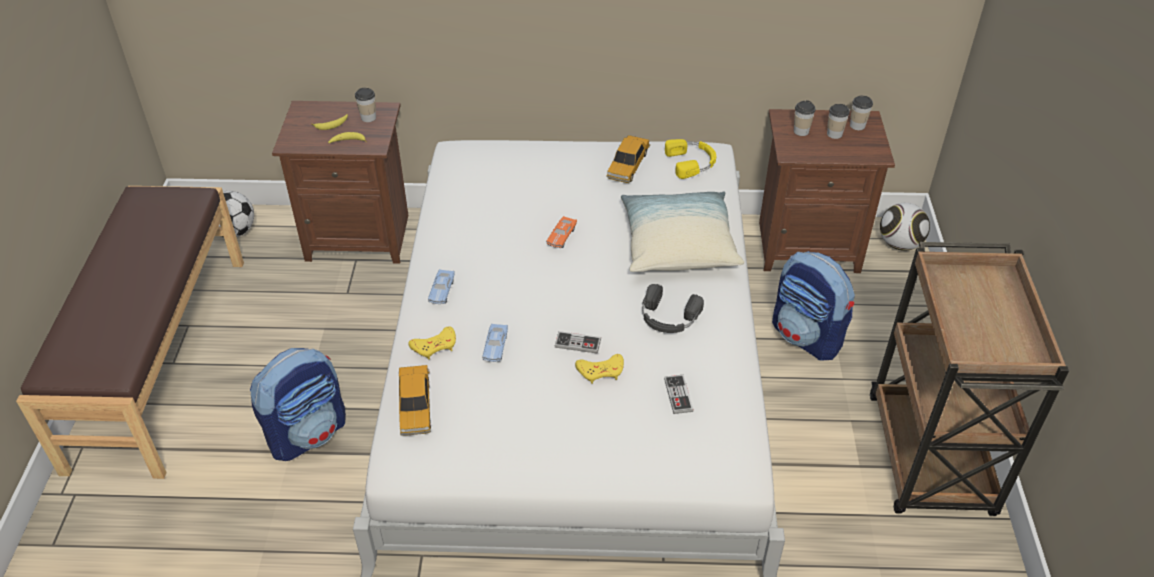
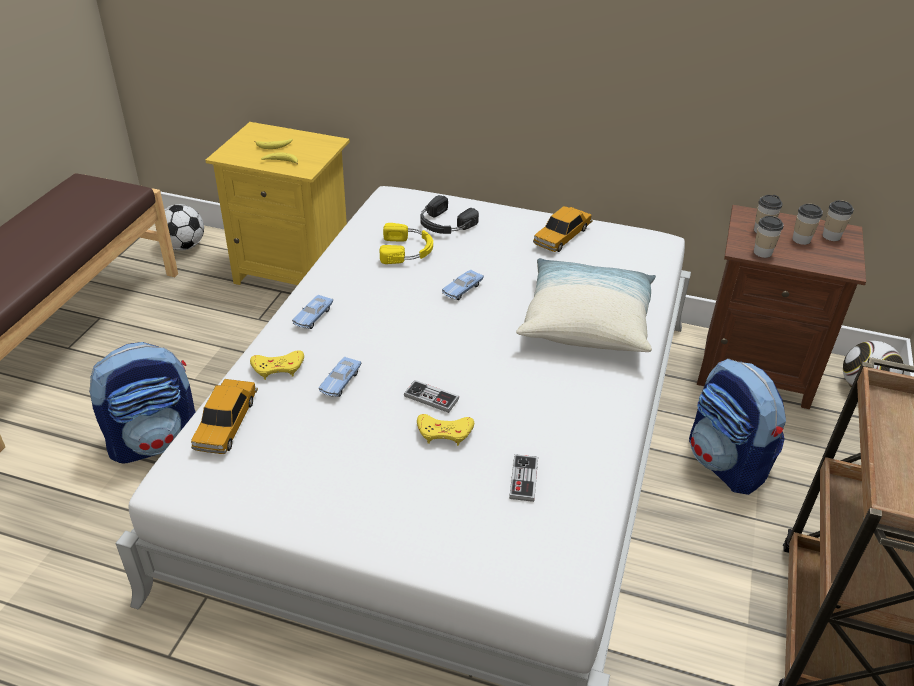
camera: 15 degrees right, 5 degrees down
(359, 236) = (294, 271): brown nightstand -> yellow nightstand
(368, 118) = (312, 146): cup -> cup (762, 252)
(561, 236) = (462, 289): orange toy car -> blue toy car
(668, 317) = (546, 392): black headphones -> black headphones (444, 224)
(692, 162) = (633, 245): yellow headphones -> yellow headphones (407, 250)

